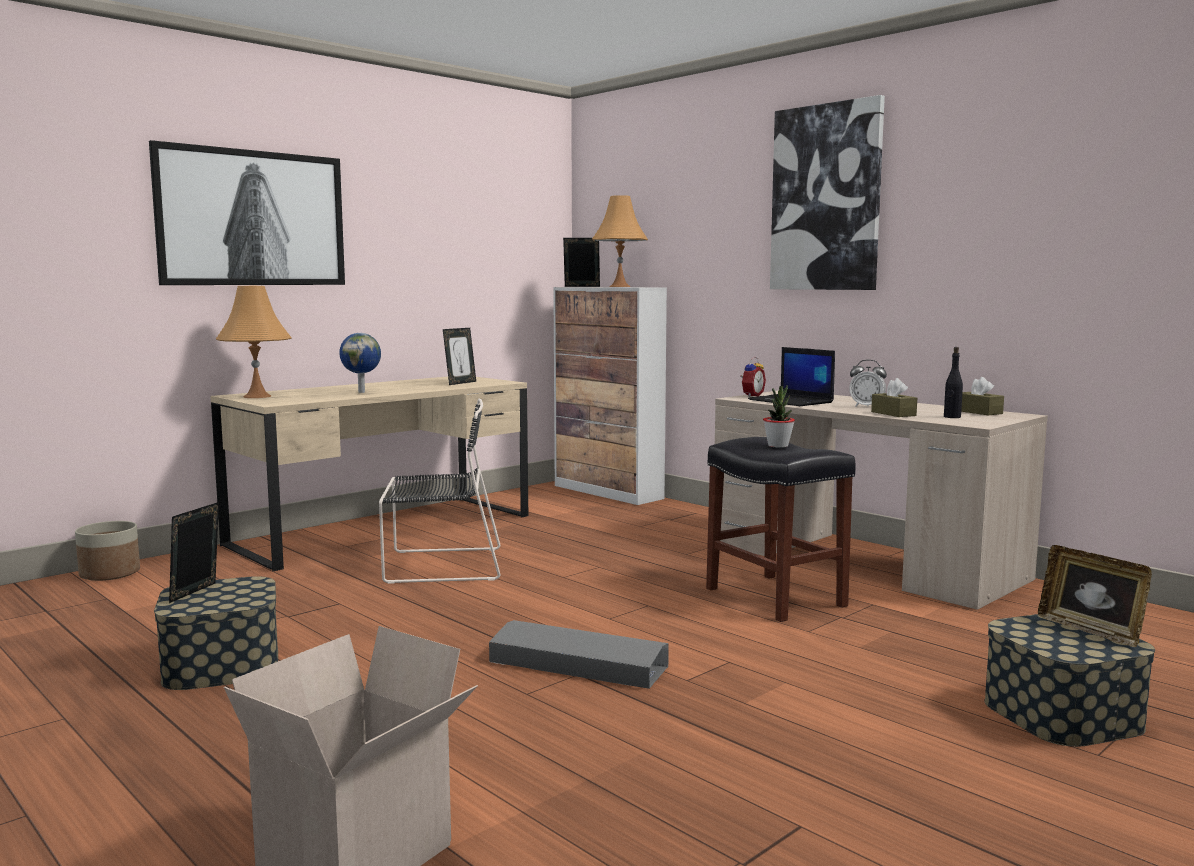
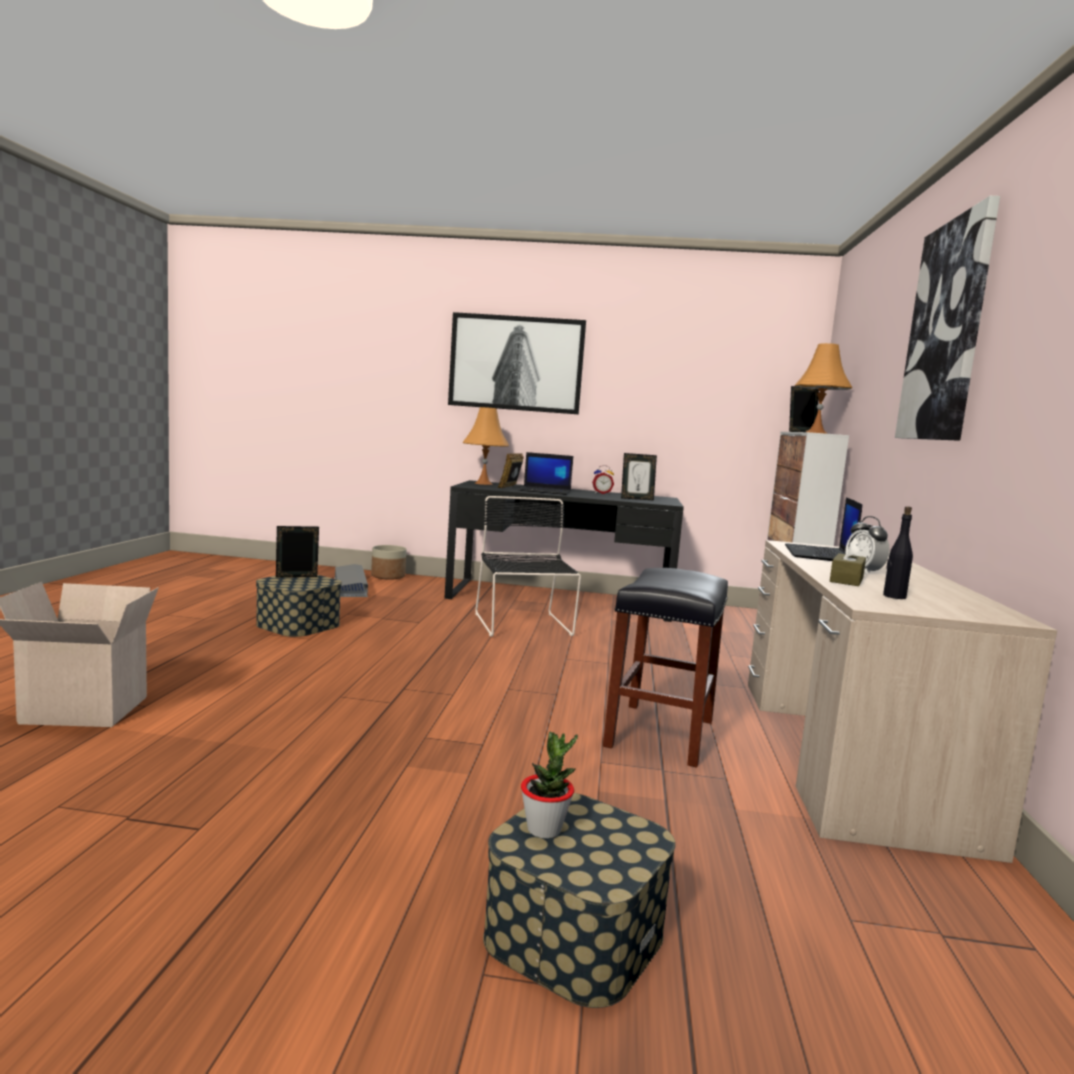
camera: 50 degrees right, 0 degrees up
(362, 392) = (545, 491): globe -> laptop
(383, 530) = (559, 599): beige desk -> black desk
(439, 565) = (523, 625): black chair -> black chair turned 150 degrees counterclockwise
(577, 665) = (406, 698): grey storage box -> grey storage box (350, 586)
(751, 395) = (813, 545): alarm clock -> alarm clock (601, 493)
(778, 446) = (679, 580): potted plant -> potted plant (544, 829)
(978, 412) = (970, 604): brown tissue box -> none
(1091, 630) = (623, 852): picture frame -> picture frame (510, 487)

